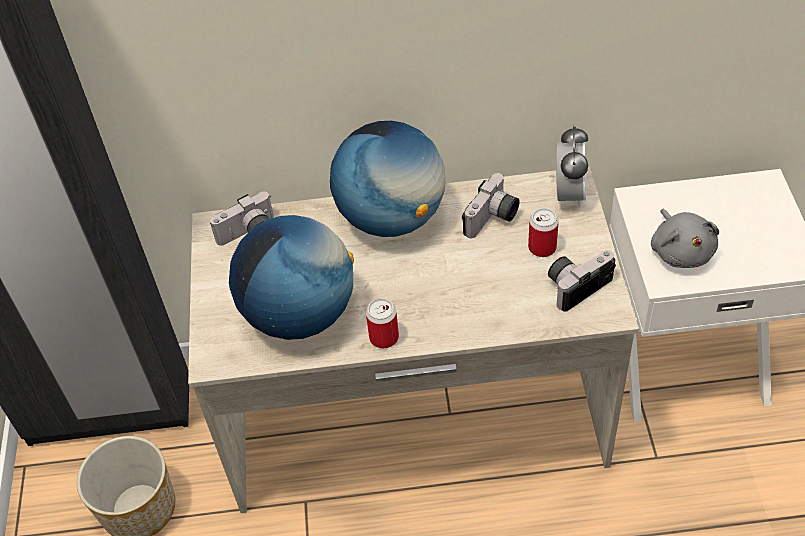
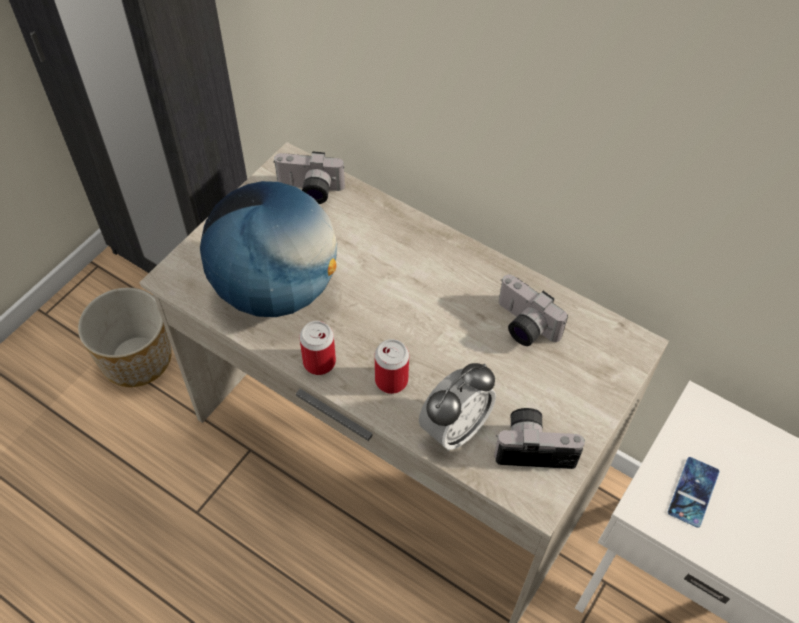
camera: 35 degrees right, 5 degrees up
(391, 218) = (436, 259): globe -> none
(493, 219) = (522, 326): camera -> camera turned 60 degrees clockwise
(542, 247) = (540, 386): can -> can (391, 380)
(569, 194) = (620, 353): alarm clock -> alarm clock (454, 428)
(681, 251) = (693, 492): grey plush toy -> phone

